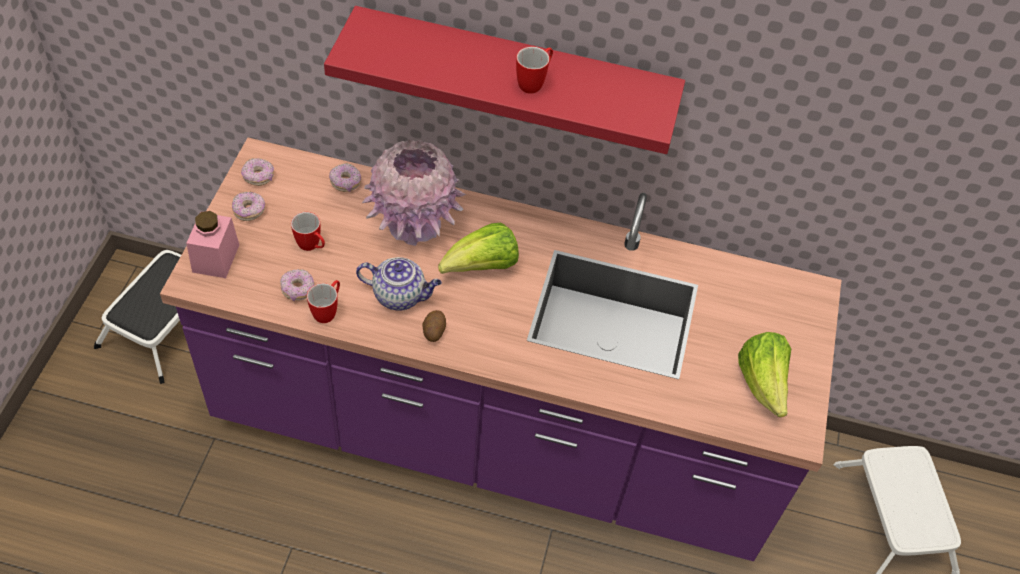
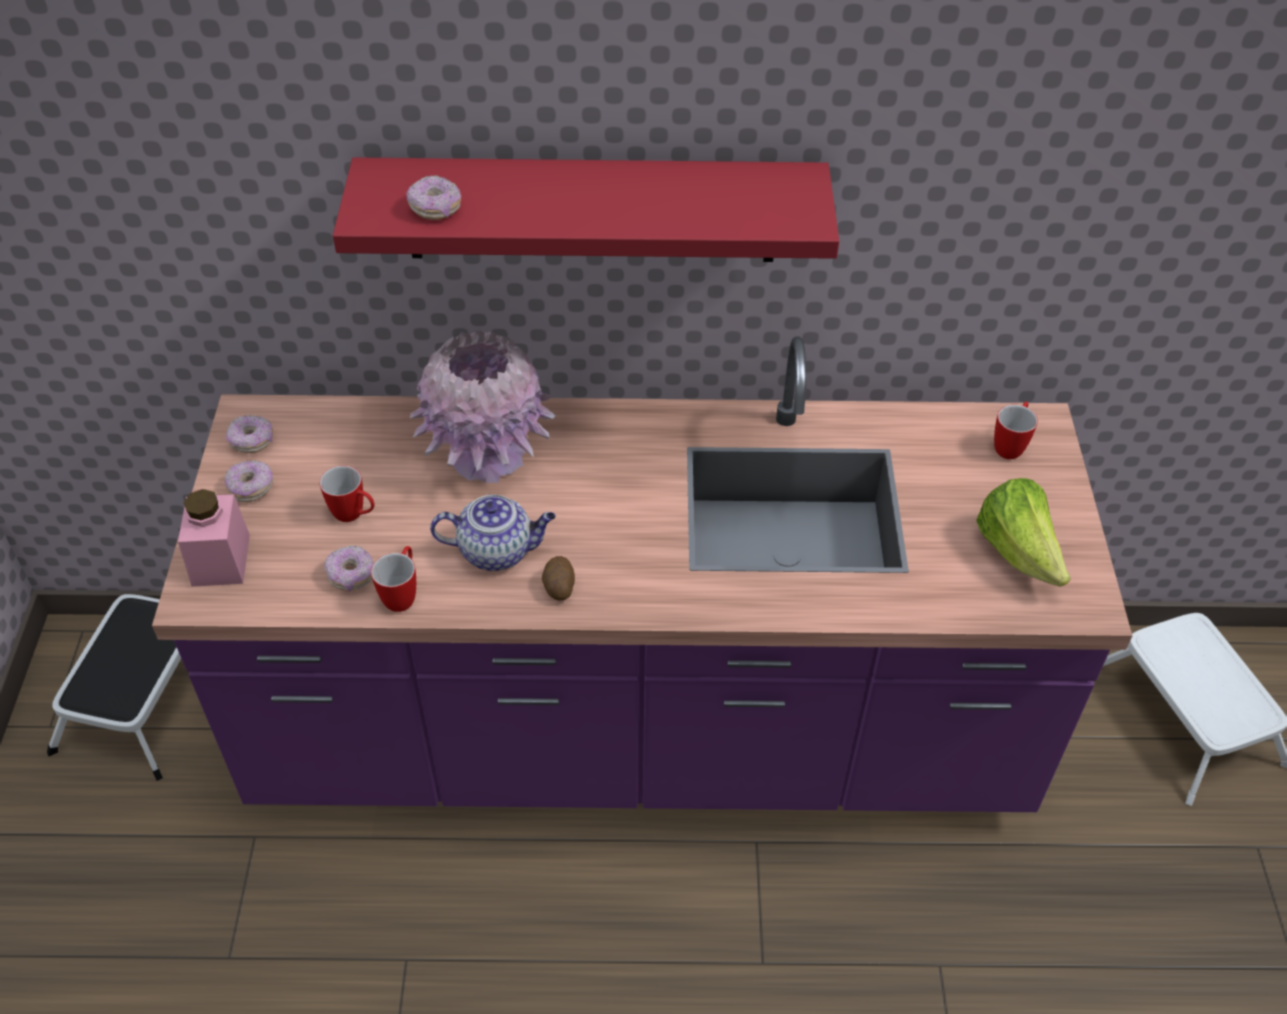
camera: 10 degrees left, 5 degrees down
(346, 183) = (376, 423): donut -> donut (435, 208)
(482, 267) = (597, 490): lettuce -> none
(534, 83) = (632, 203): mug -> mug (1010, 445)

